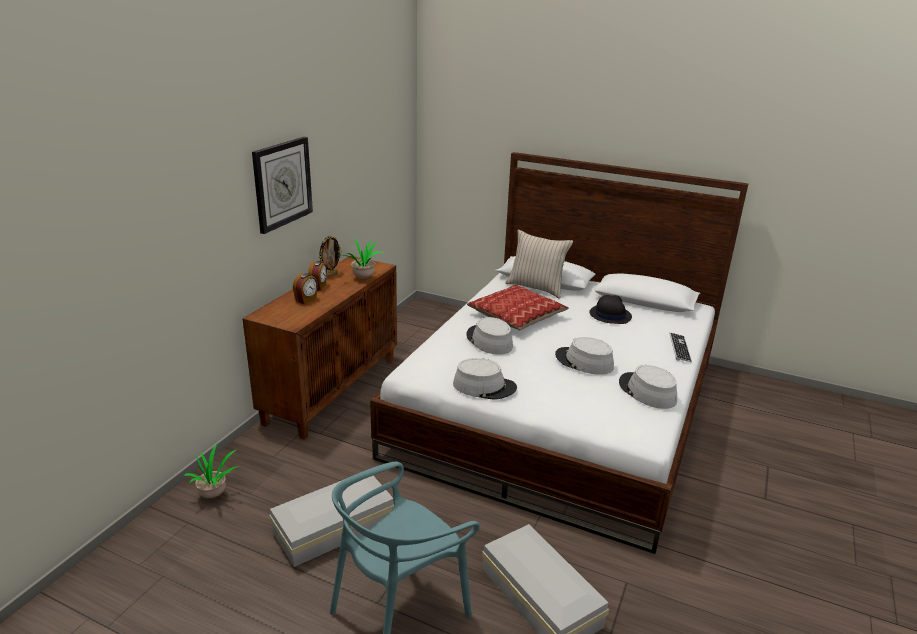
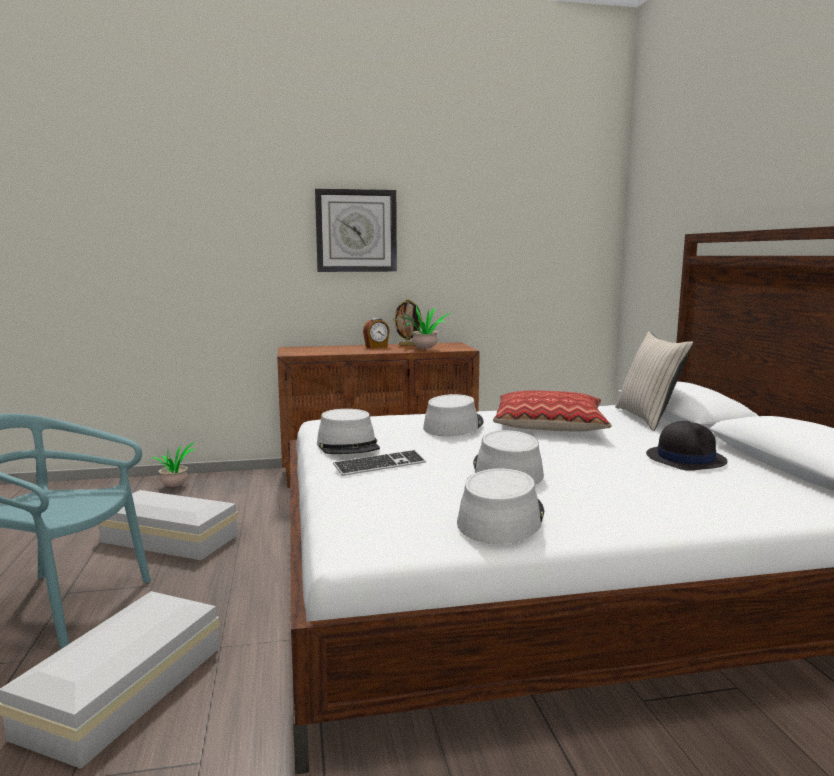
camera: 55 degrees right, 15 degrees down
(306, 300) = (344, 349): alarm clock -> none
(679, 348) = (706, 515): keyboard -> keyboard (380, 465)

